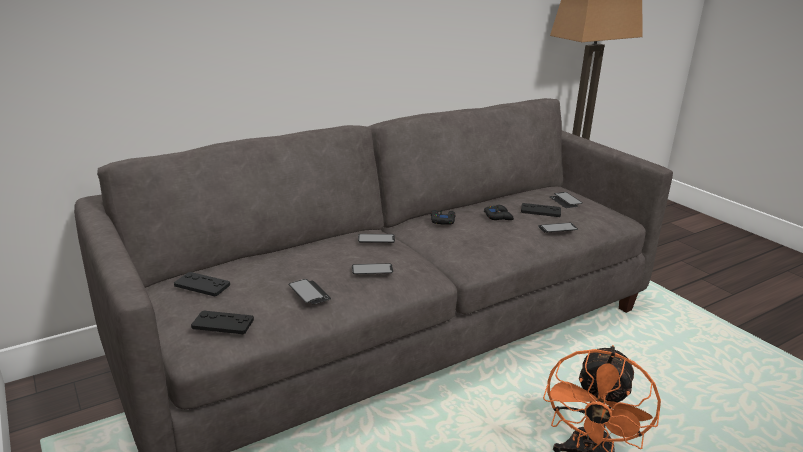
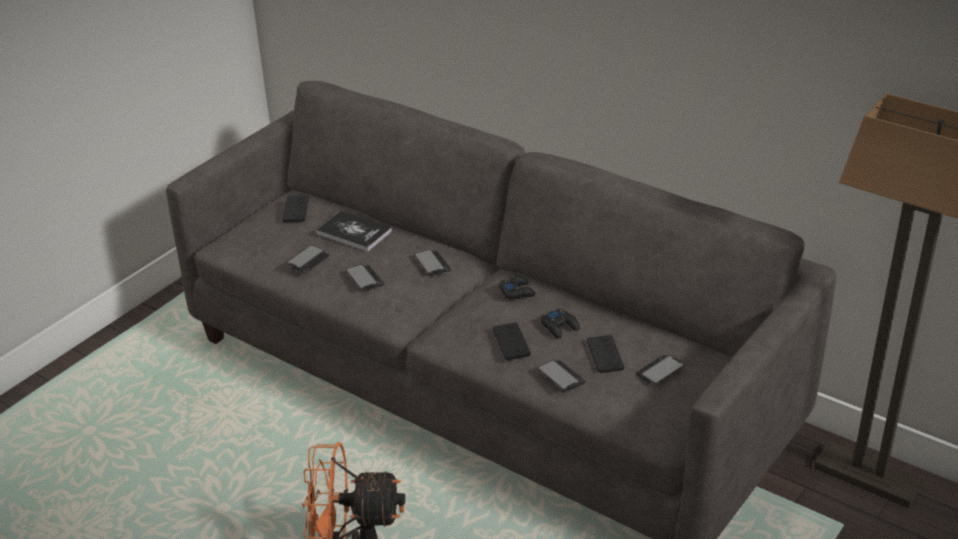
camera: 70 degrees right, 10 degrees up
(223, 323) = (250, 241): black game controller -> black game controller (511, 342)
(289, 261) = (354, 232): none -> book

